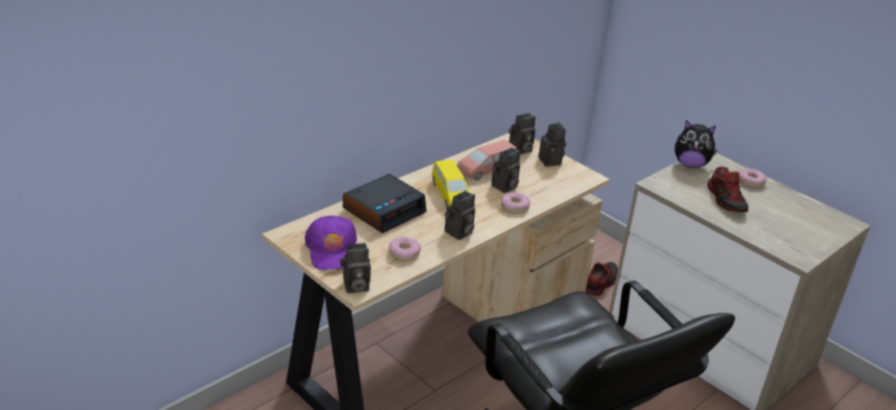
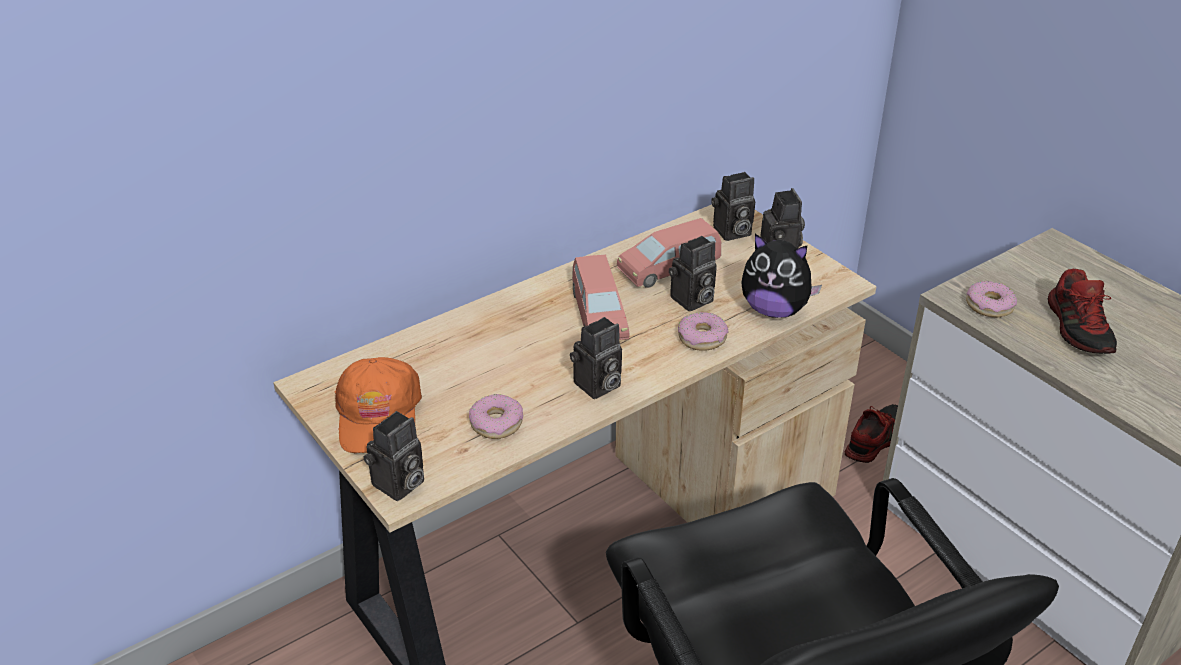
camera: 10 degrees right, 5 degrees up
(332, 251) = (378, 416): purple cap -> orange cap
(354, 286) = (398, 486): camera -> camera turned 45 degrees counterclockwise
(384, 210) = (482, 341): alarm clock -> none
(451, 195) = (598, 315): yellow toy car -> pink toy car
(690, 164) = (1023, 260): plush toy -> plush toy (774, 310)
(750, 182) = (1127, 293): donut -> donut (989, 305)

